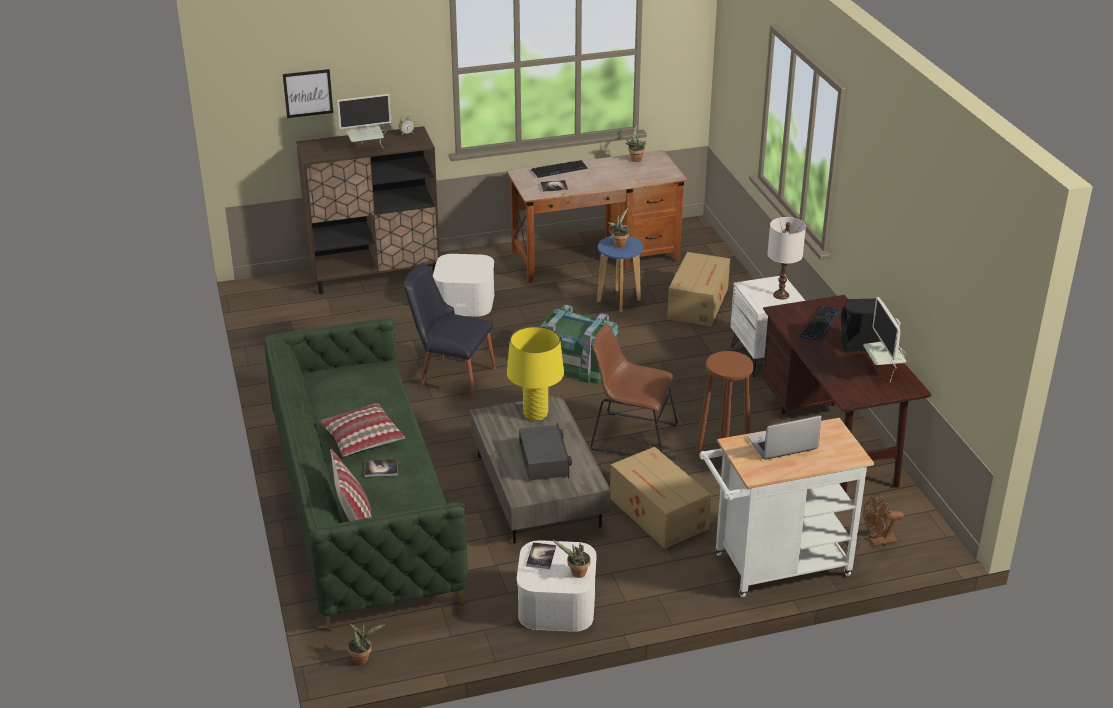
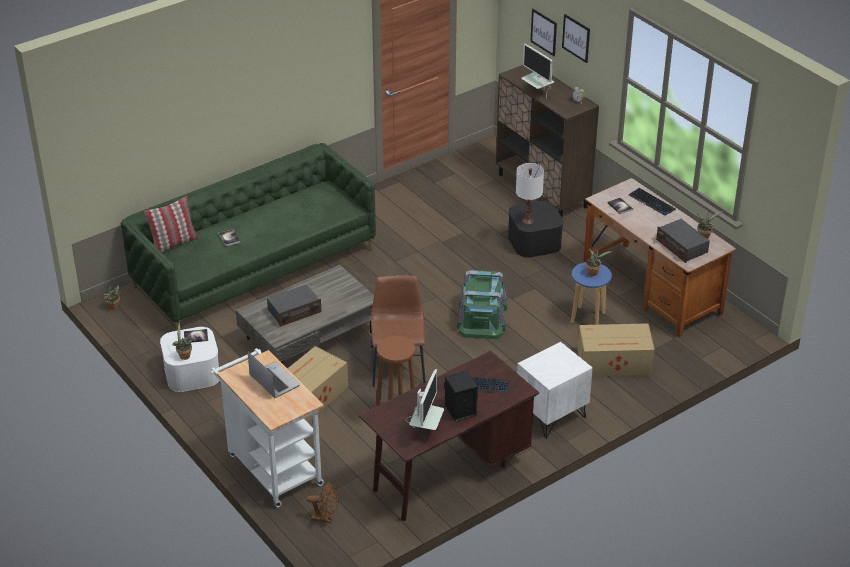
camera: 70 degrees right, 5 degrees up
(361, 438) = (259, 221): pillow -> none
(366, 69) = (576, 38): none -> picture
(451, 375) = (429, 261): black chair -> none
(465, 301) = (534, 241): white storage box -> black storage box
(535, 414) = (348, 294): yellow table lamp -> none
(644, 173) = (681, 246): none -> radio
(781, 295) = (555, 371): white table lamp -> white table lamp (527, 221)
(878, 541) = (326, 518): brown fan -> brown fan turned 135 degrees clockwise
(883, 371) = (425, 429): monitor -> monitor turned 135 degrees clockwise

